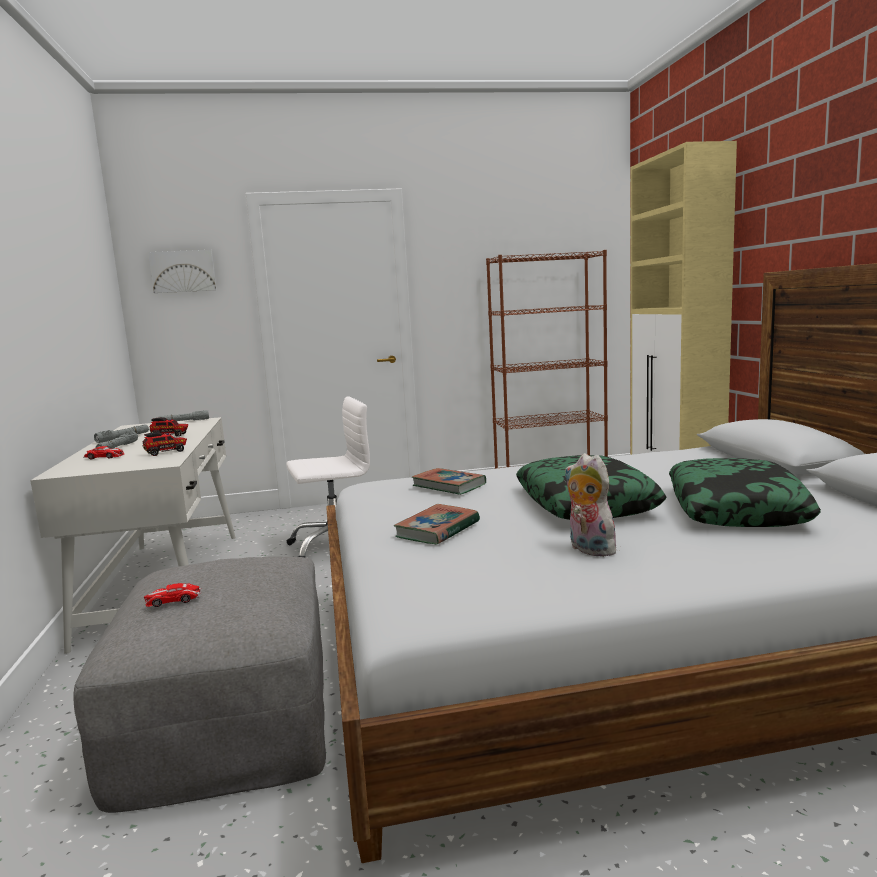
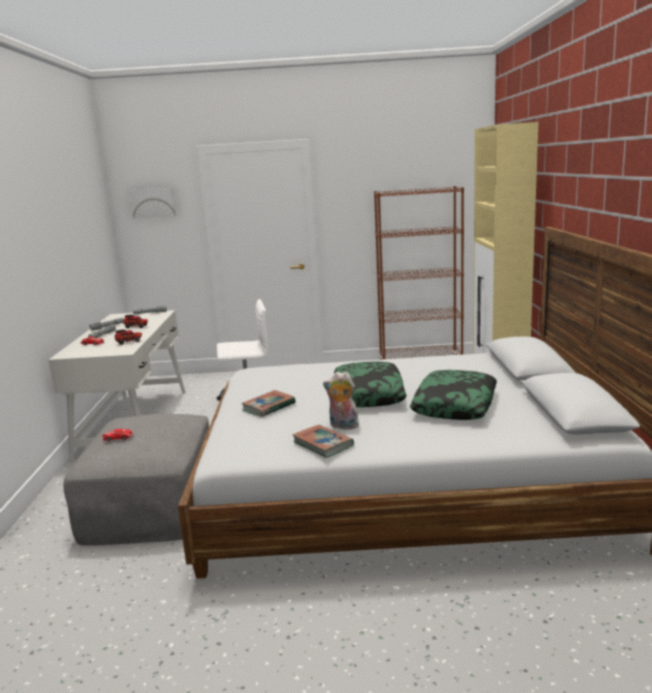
camera: 10 degrees right, 5 degrees up
(449, 485) = (295, 375): book -> book (323, 444)
(588, 549) = (342, 426): plush toy -> plush toy turned 45 degrees counterclockwise

